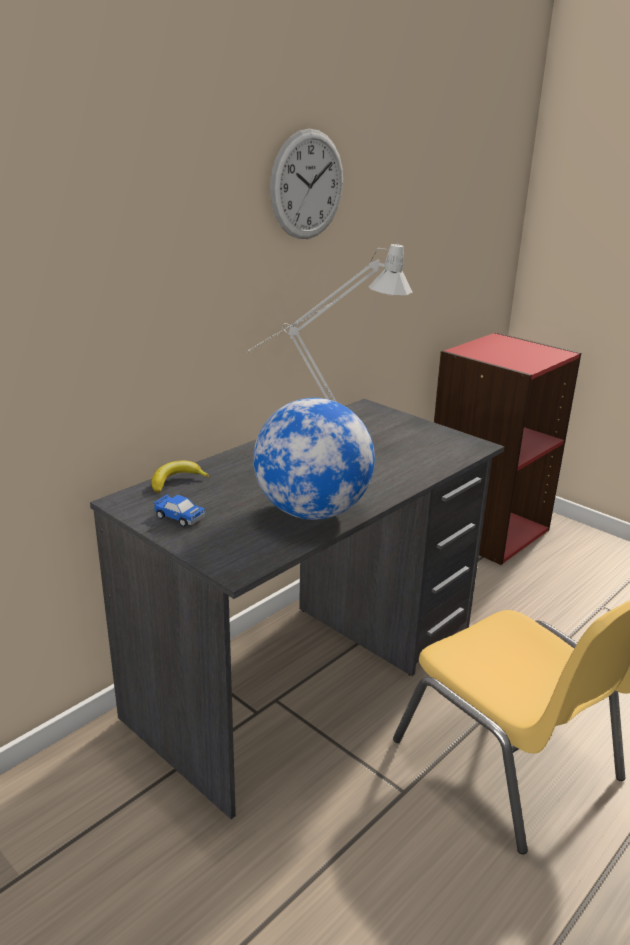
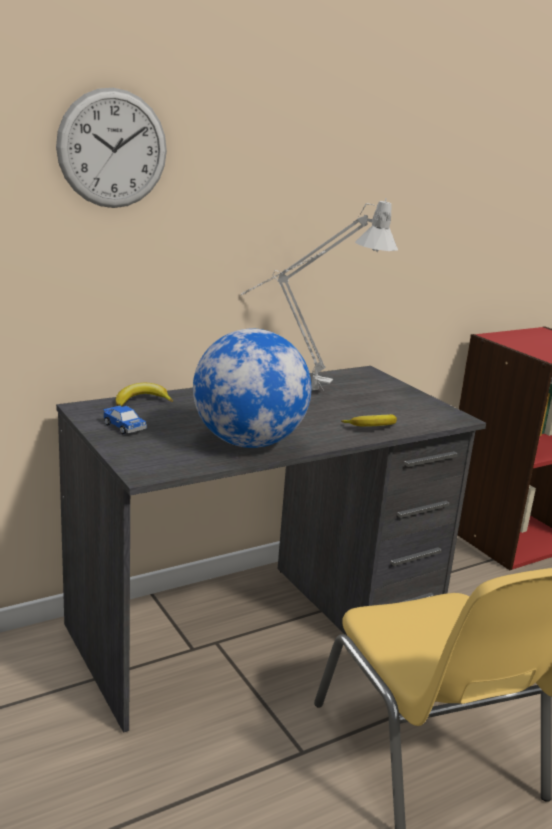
camera: 15 degrees right, 5 degrees down
(307, 185) = (318, 143): wall clock -> wall clock (113, 149)
(412, 471) = (372, 427): none -> banana

